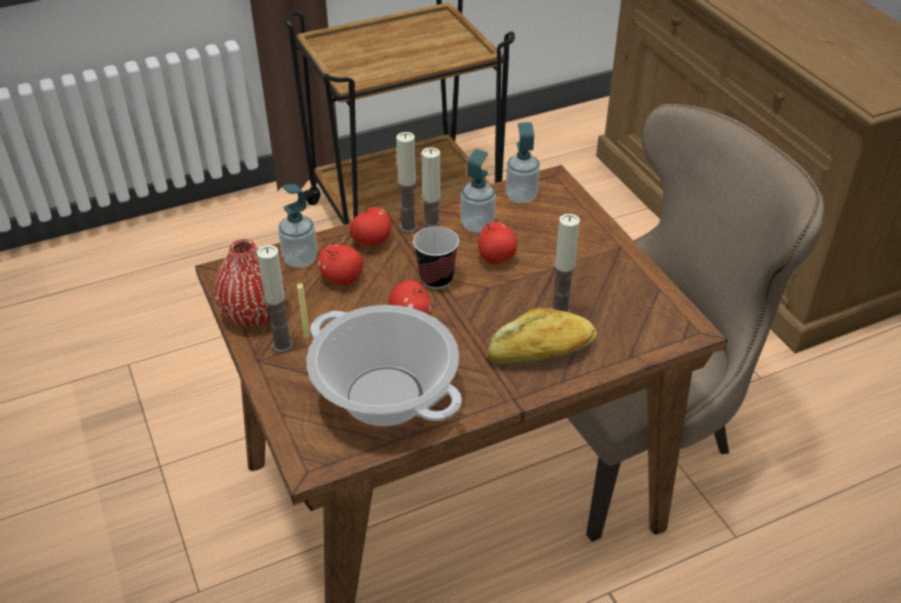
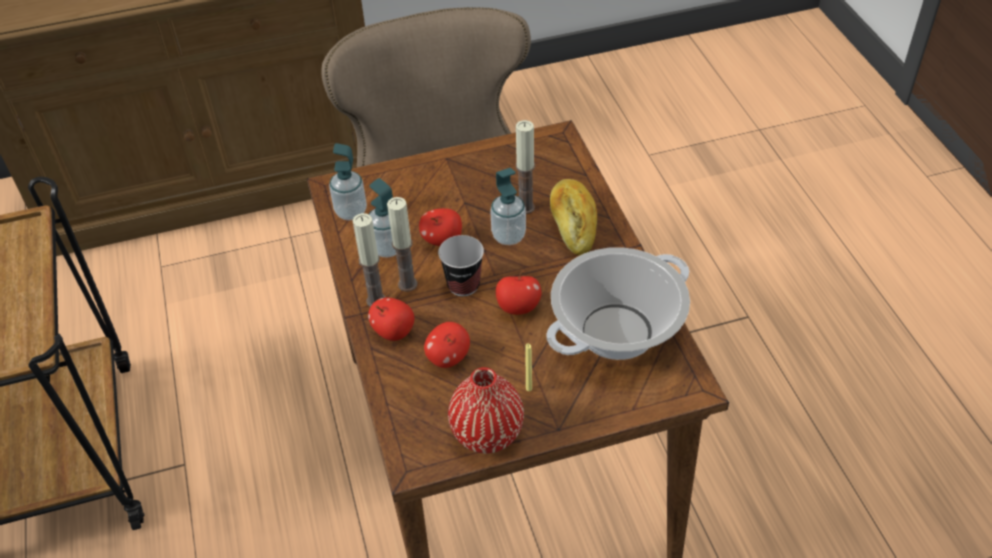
camera: 80 degrees left, 5 degrees up
(282, 345) = (539, 408): candle -> none
(300, 259) = (407, 393): soap dispenser -> soap dispenser (508, 236)

